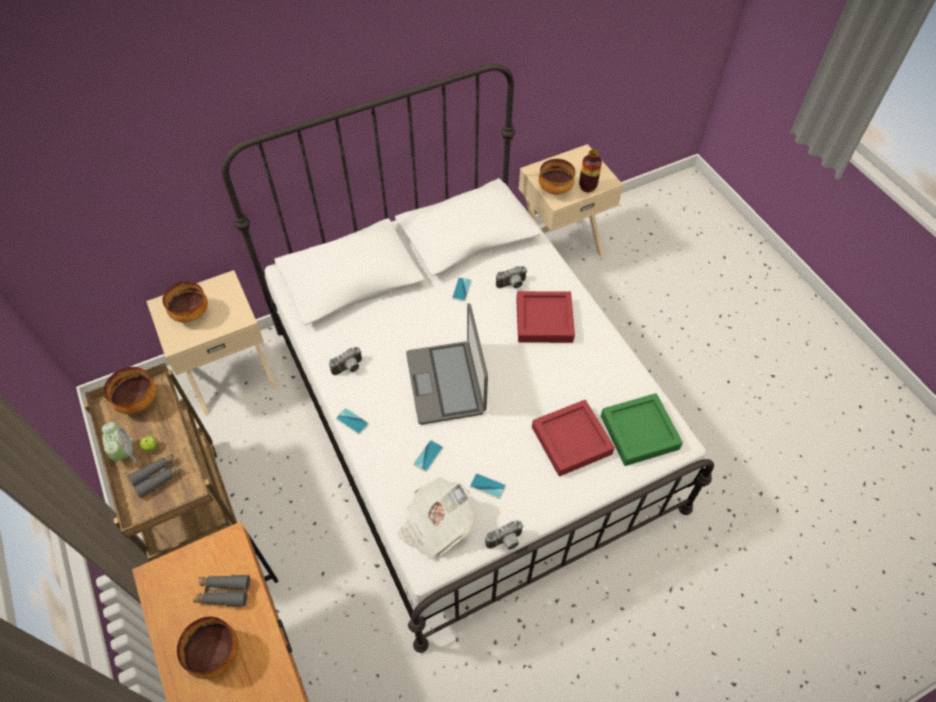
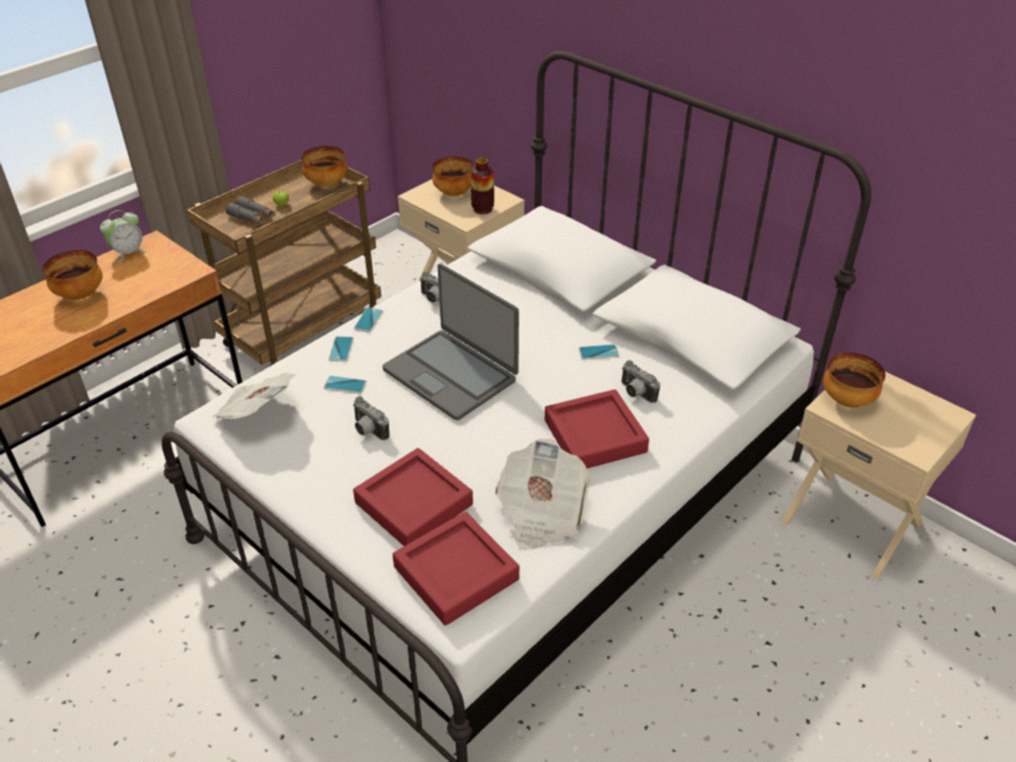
camera: 70 degrees right, 15 degrees down
(124, 453) = (271, 194): alarm clock -> alarm clock (128, 253)
(223, 592) = (141, 281): grey binoculars -> none
(446, 383) = (451, 374): laptop -> laptop turned 105 degrees counterclockwise
(487, 486) = (321, 442): phone -> phone (341, 349)
(505, 542) = (248, 473): camera -> camera (367, 430)
(587, 187) = (884, 432): vase -> vase (482, 209)
(603, 372) = (541, 513): none -> newspaper
(639, 432) = (456, 573): green tray -> red tray

